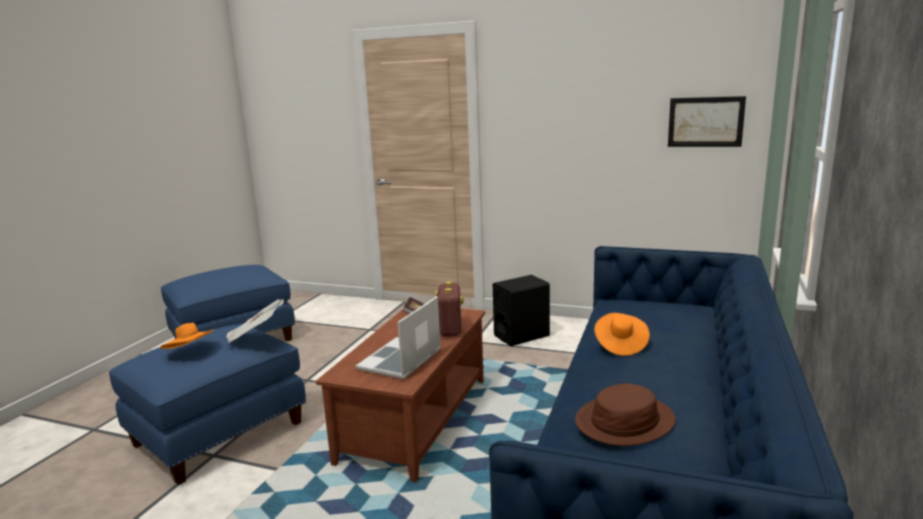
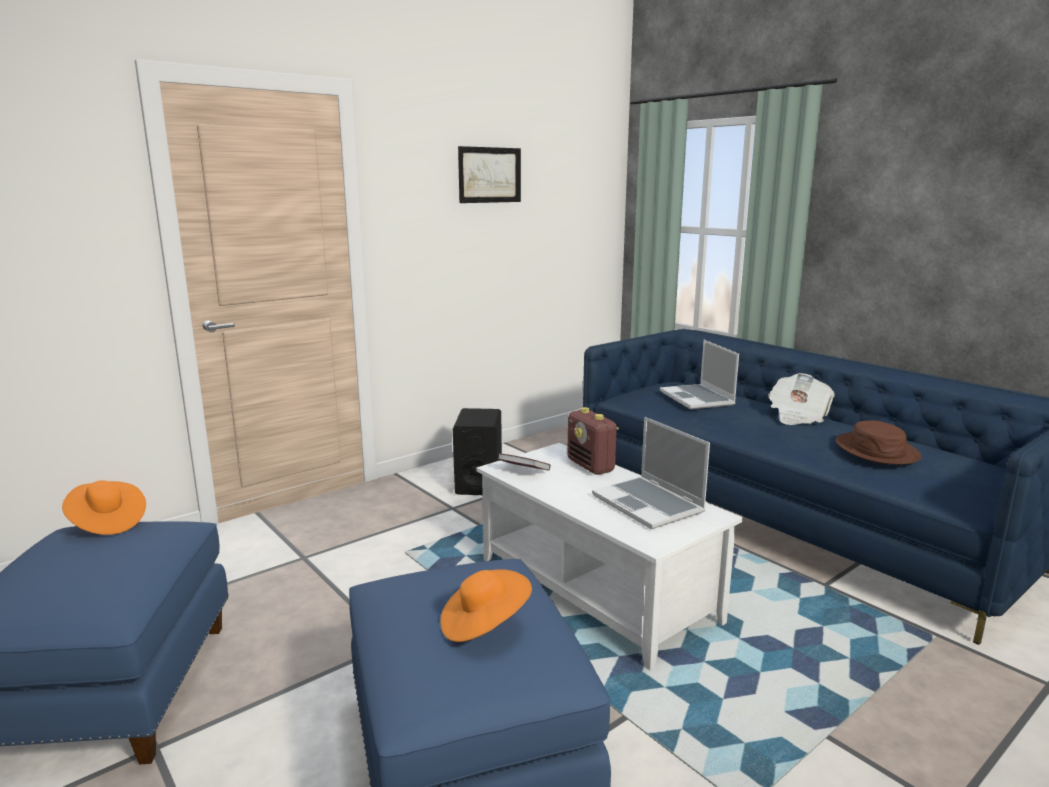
camera: 60 degrees left, 0 degrees up
(255, 336) = (487, 565): newspaper -> newspaper (797, 416)
(417, 420) = (597, 589): brown coffee table -> white coffee table
(450, 329) = (591, 466): radio -> radio turned 150 degrees counterclockwise
(620, 345) = (733, 418): orange hat -> orange hat (107, 523)
(652, 322) = (698, 398): none -> laptop
(705, 122) = (575, 217): picture -> picture (490, 175)

